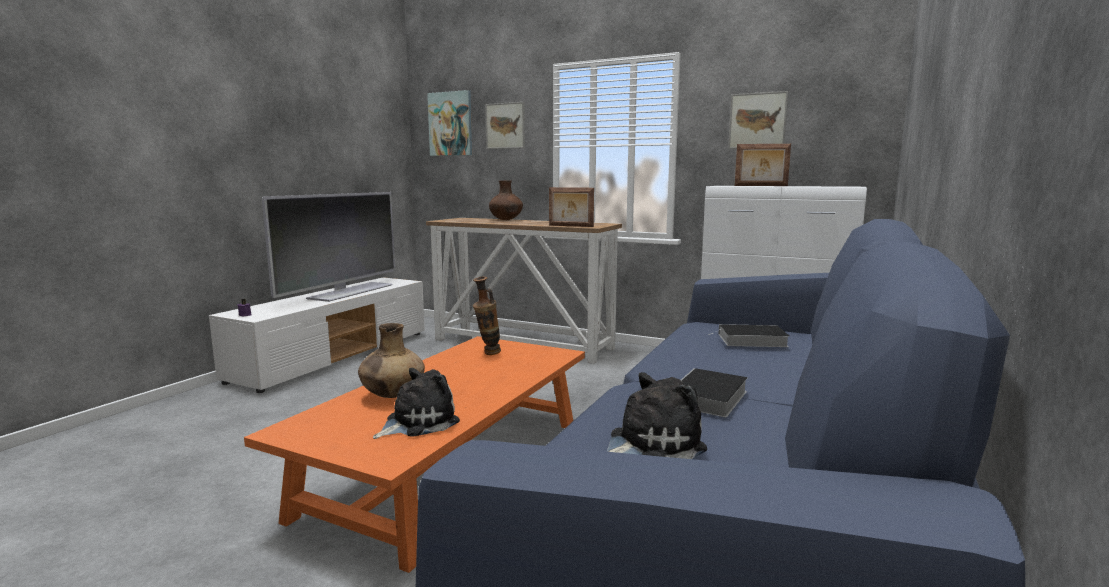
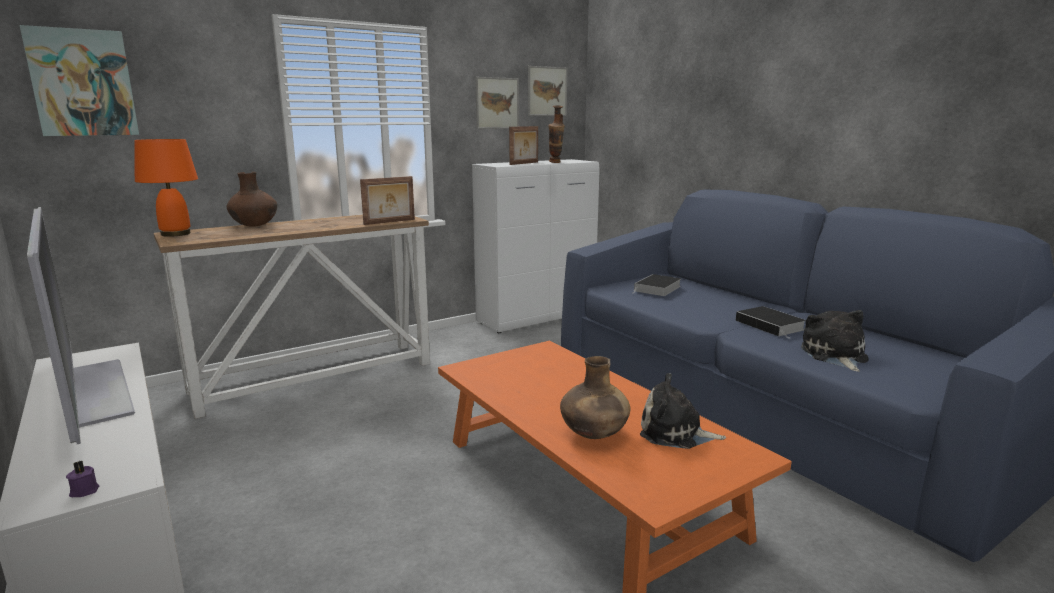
camera: 60 degrees left, 5 degrees up
(418, 422) = (675, 433): plush toy -> plush toy turned 60 degrees counterclockwise
(461, 218) = (176, 234): none -> orange table lamp
(487, 354) = (510, 374): vase -> vase (555, 163)
(505, 126) = (200, 92): picture -> picture (547, 91)

